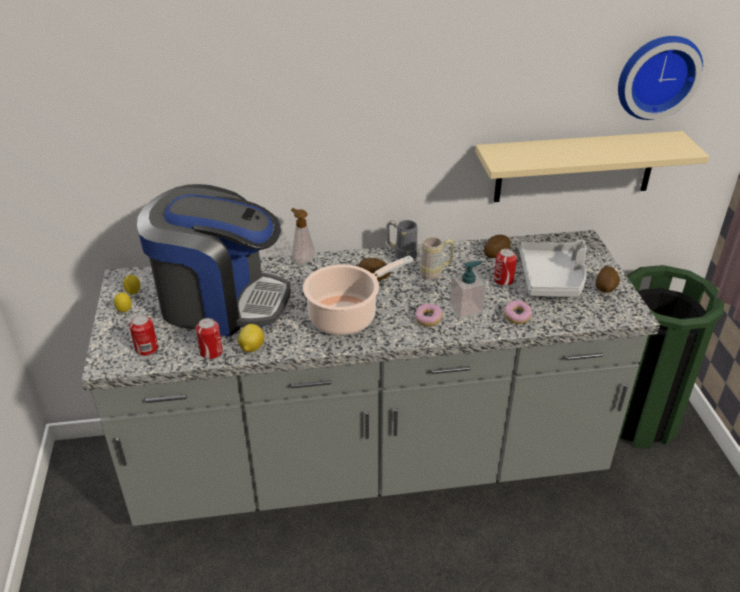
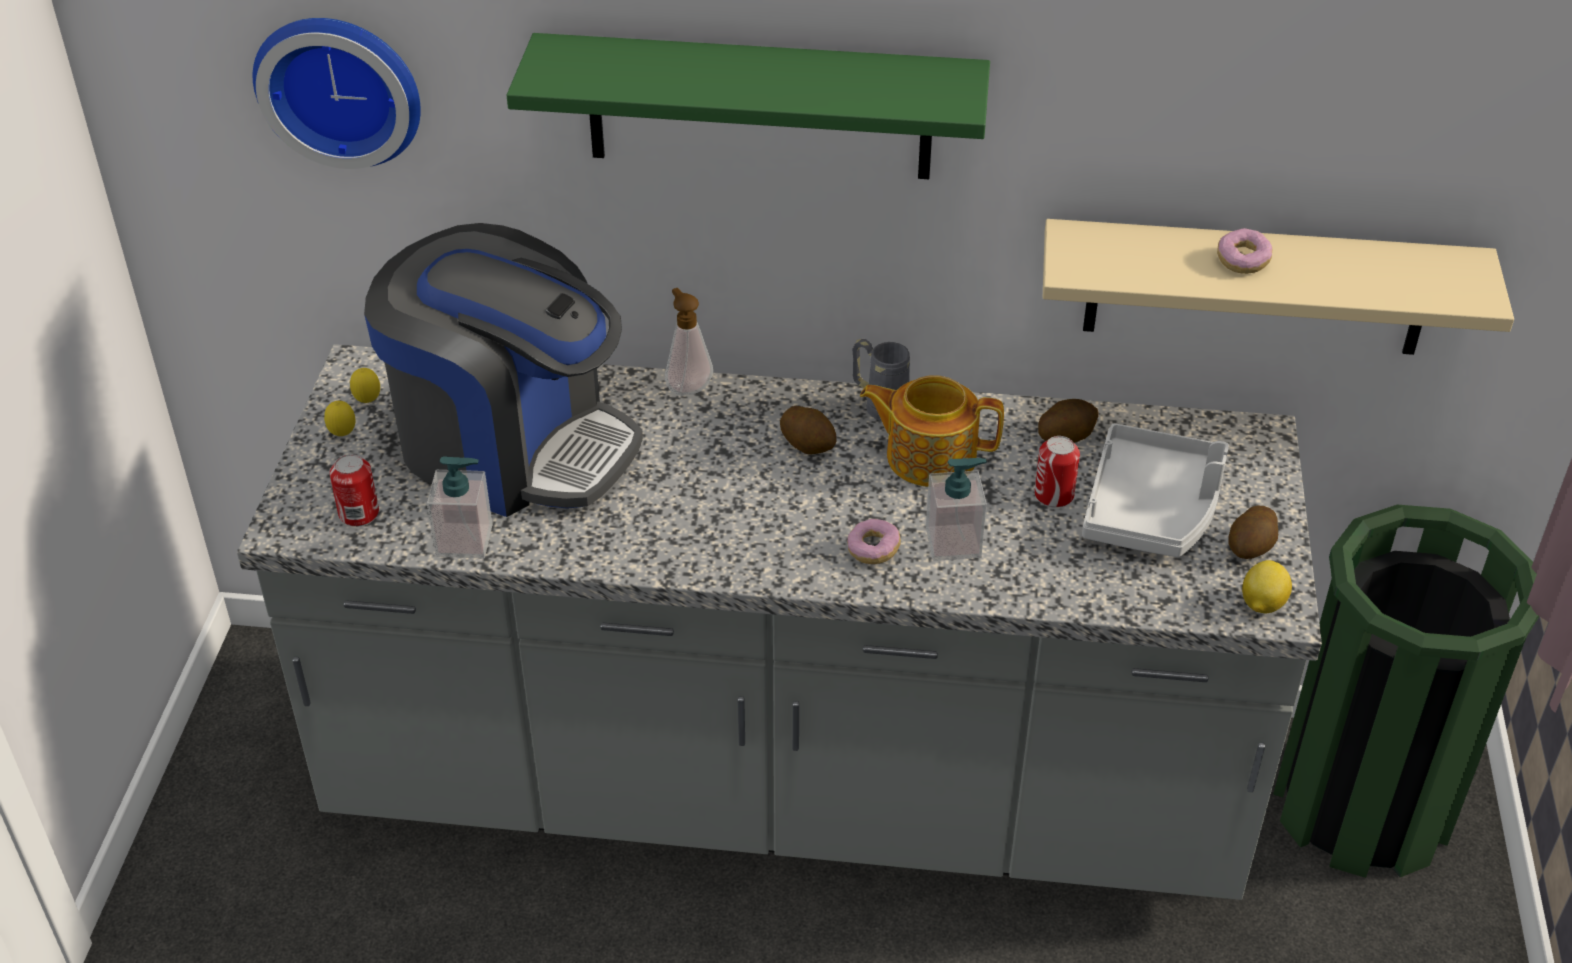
camera: 15 degrees right, 5 degrees up
(211, 352) = (465, 540): can -> soap dispenser
(251, 348) = (536, 546): lemon -> lemon (1261, 604)
(330, 102) = (759, 107): none -> green shelf
(346, 316) = (727, 514): cooking pot -> none
(435, 273) = (929, 456): beige mug -> teapot
(516, 317) = (1044, 576): donut -> donut (1242, 261)
(656, 76) = (1435, 136): wall clock -> wall clock (341, 86)

